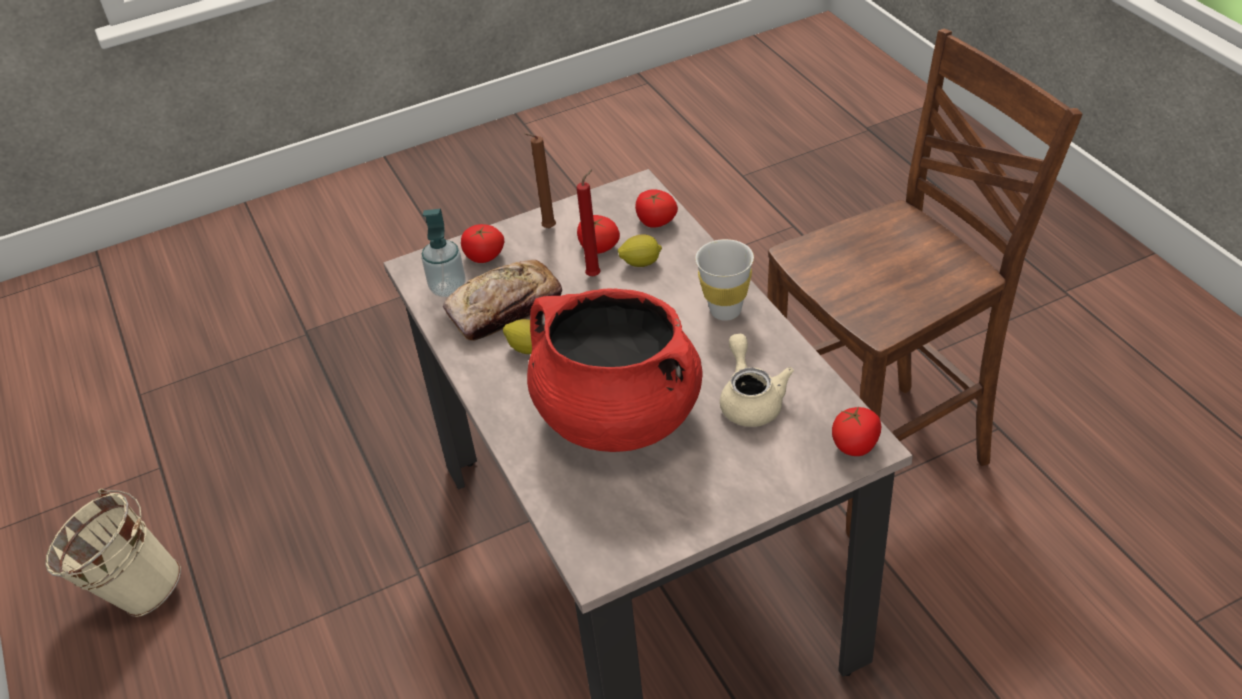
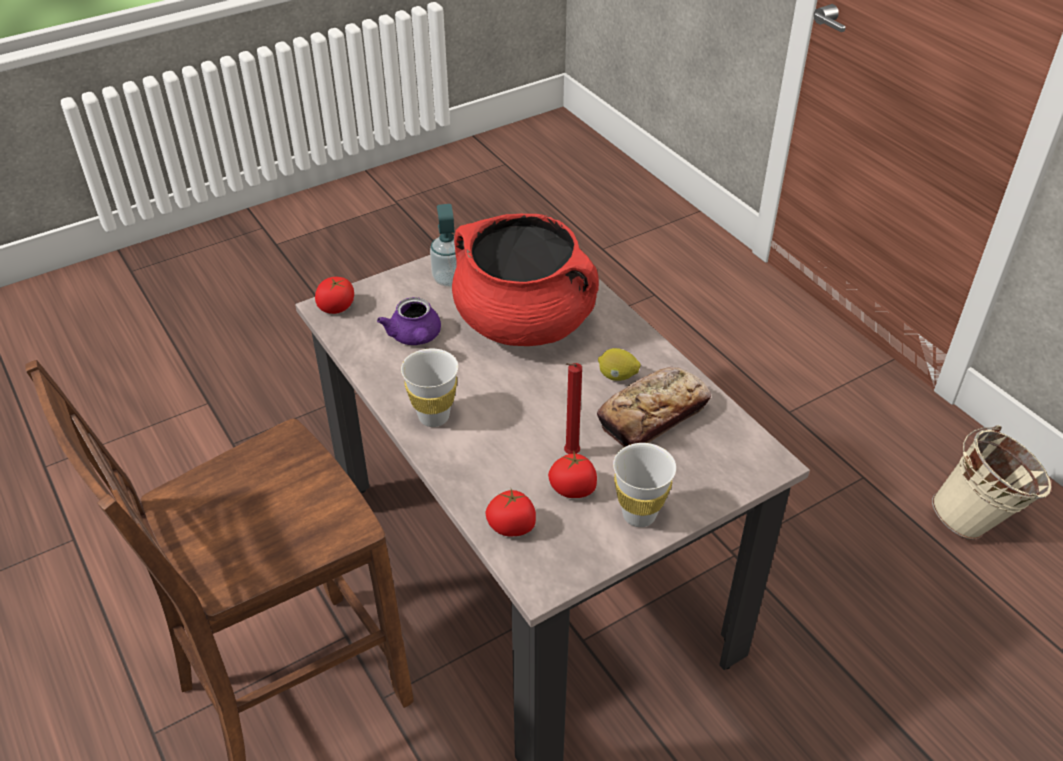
camera: 170 degrees right, 0 degrees up
(448, 288) = (721, 437): soap dispenser -> soap dispenser (449, 279)
(484, 257) = (698, 475): tomato -> none
(547, 229) = (639, 515): brown candle -> white cup
(641, 263) = (523, 470): lemon -> none
(750, 400) = (415, 338): beige teapot -> purple teapot

